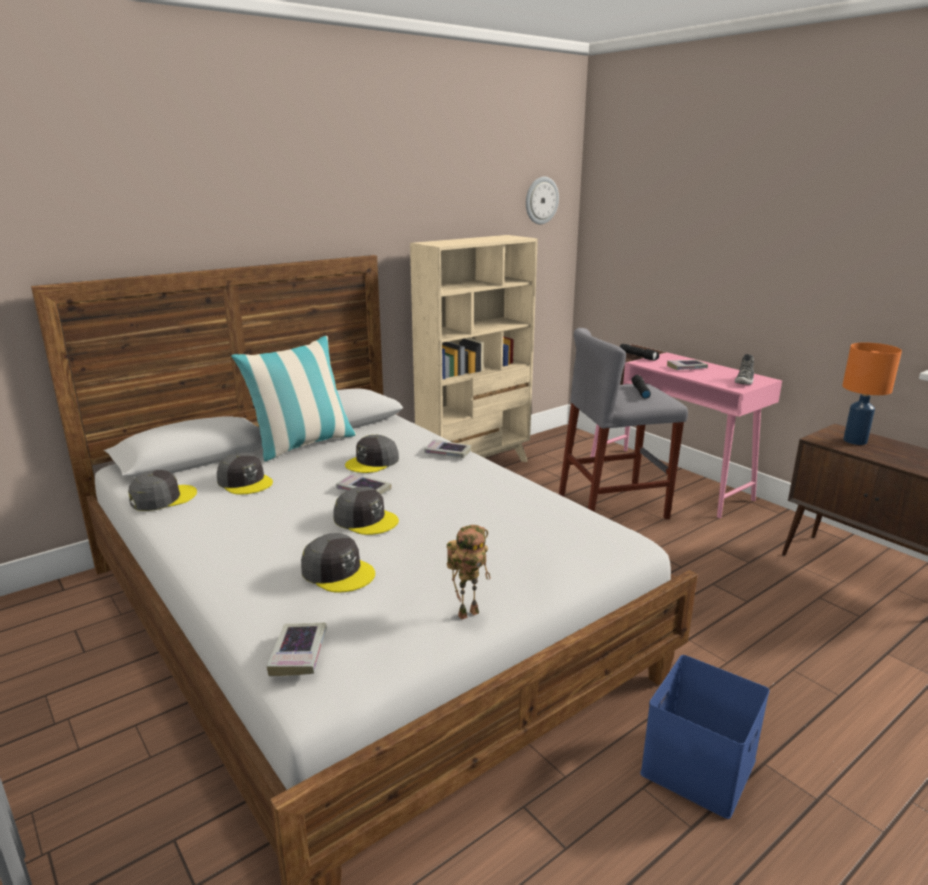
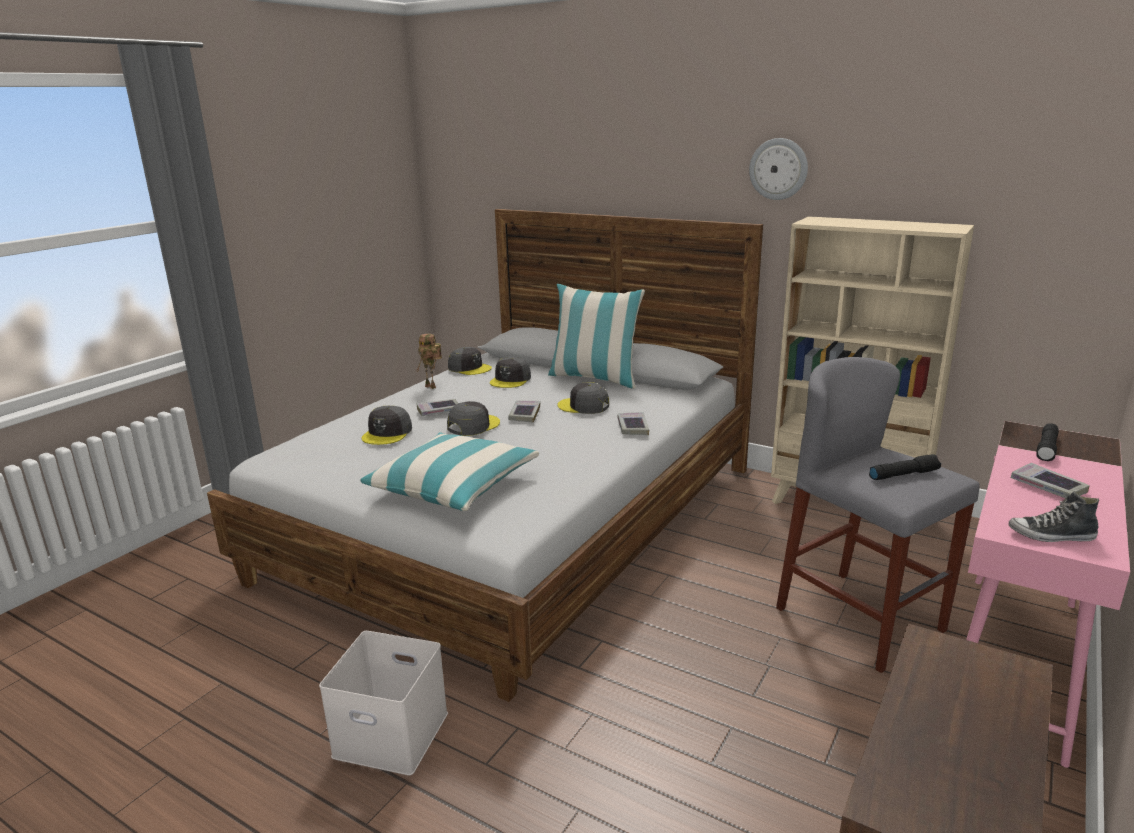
camera: 70 degrees right, 0 degrees up
(299, 653) = (293, 445): book -> book (439, 411)
(366, 519) = (473, 425): grey cap -> grey cap turned 150 degrees counterclockwise
(468, 612) = (354, 484): toy robot -> toy robot (432, 387)
(518, 551) = (453, 487): none -> pillow
(541, 200) = (1072, 181): wall clock -> wall clock (778, 169)
(697, 764) = (394, 733): blue storage box -> white storage box
(854, 441) = (968, 682): orange table lamp -> none

